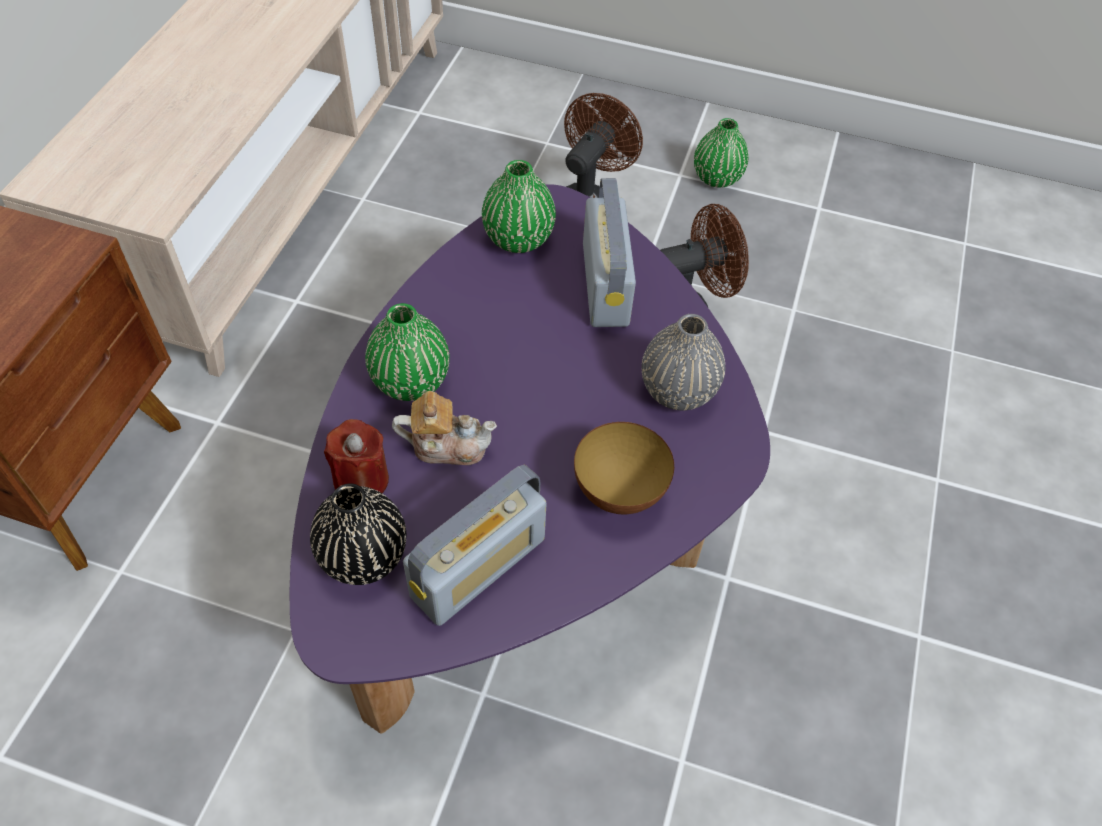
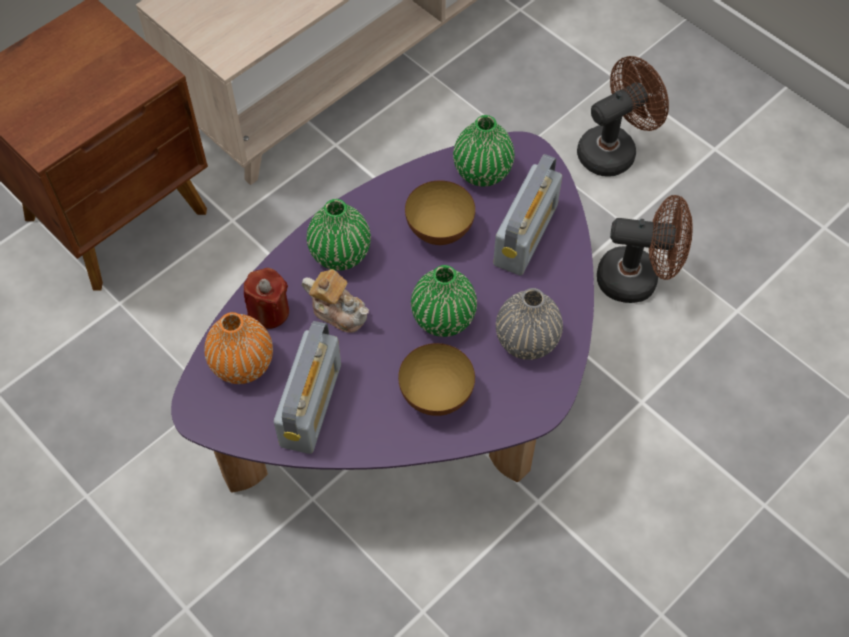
camera: 30 degrees right, 5 degrees up
(363, 556) = (242, 364): black vase -> orange vase
(478, 567) = (311, 405): radio -> radio turned 60 degrees counterclockwise
(510, 314) = (439, 231): none -> bowl
(716, 178) = (746, 164): green vase -> green vase (443, 318)

